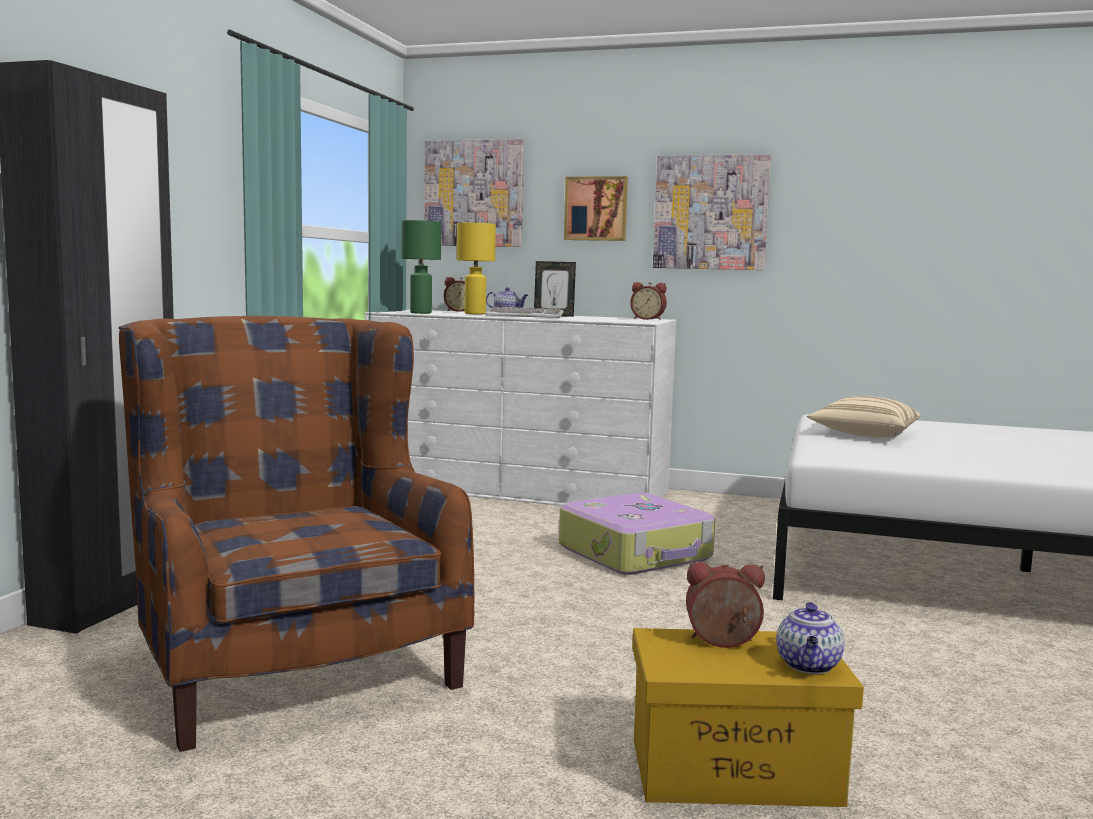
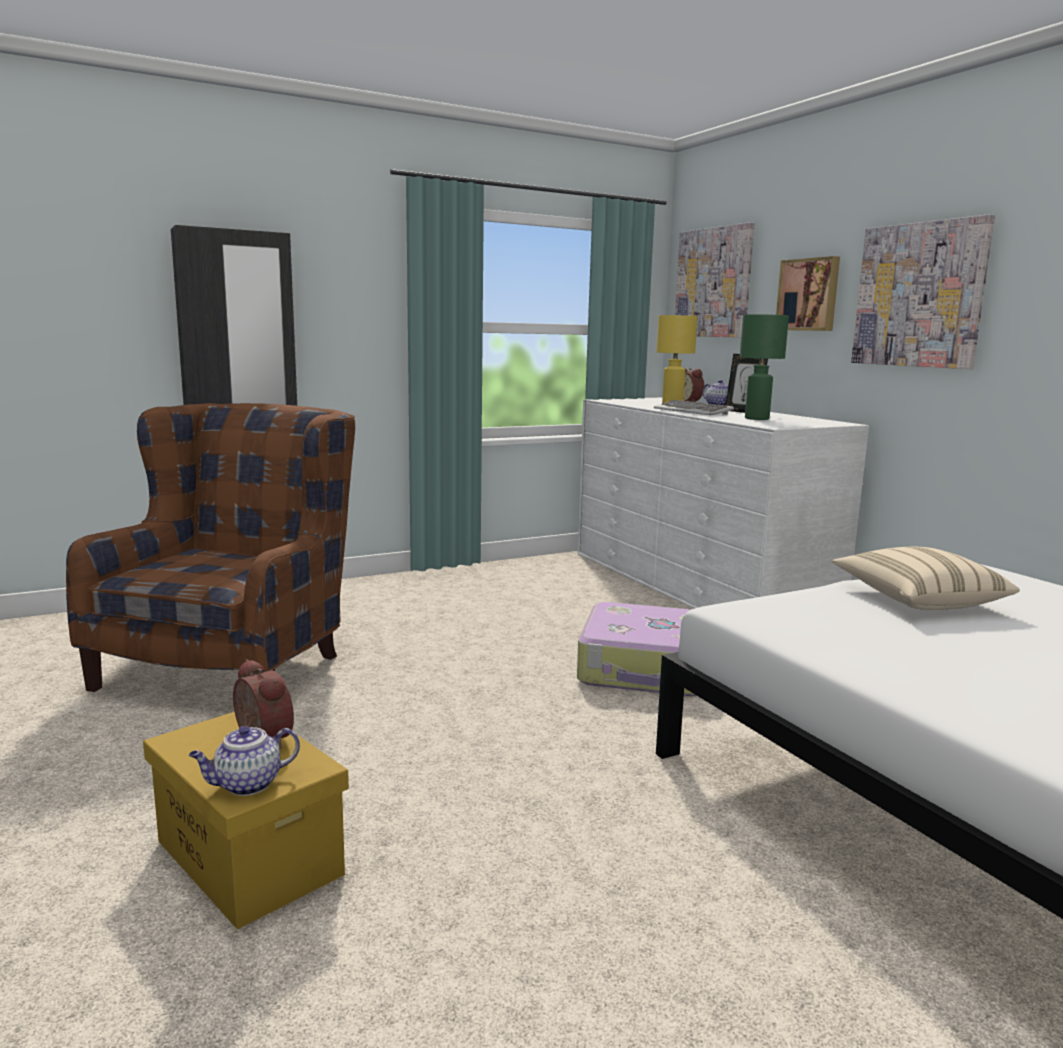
camera: 45 degrees right, 5 degrees up
(421, 313) = (623, 402): green table lamp -> green table lamp (757, 419)
(648, 319) = (823, 423): alarm clock -> none

